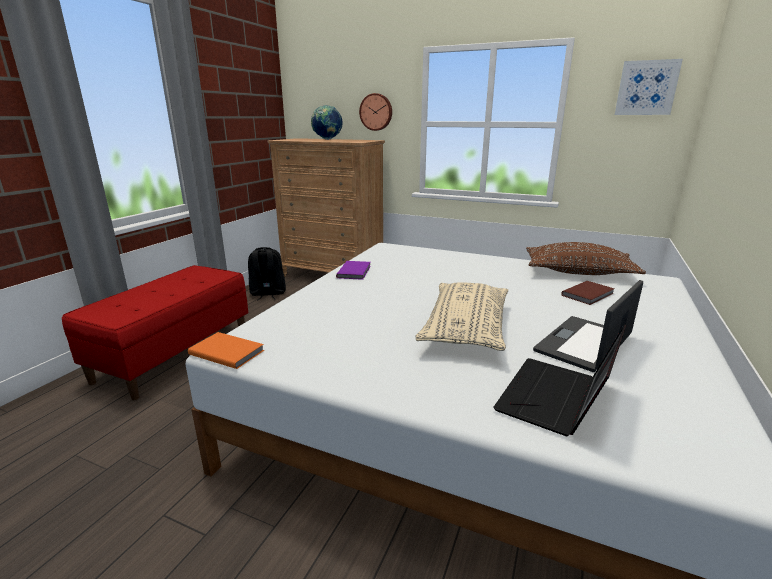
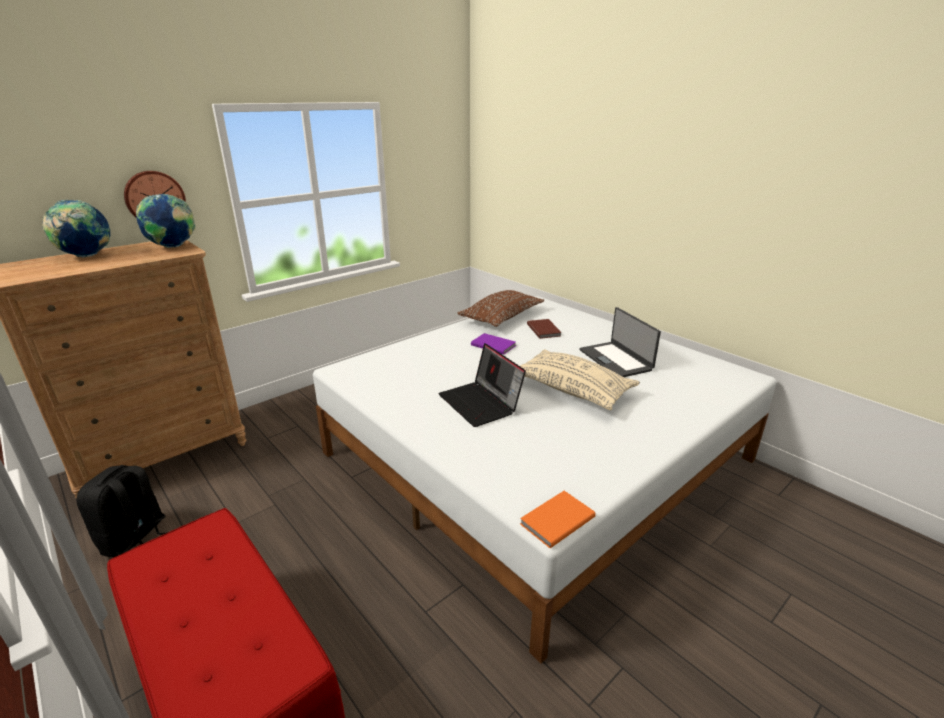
camera: 65 degrees left, 5 degrees up
(355, 271) = (401, 406): purple book -> purple book (493, 345)
(361, 141) = (173, 247): none -> globe
(556, 400) = (677, 392): laptop -> laptop (481, 403)
(646, 88) = (437, 148): picture -> none

